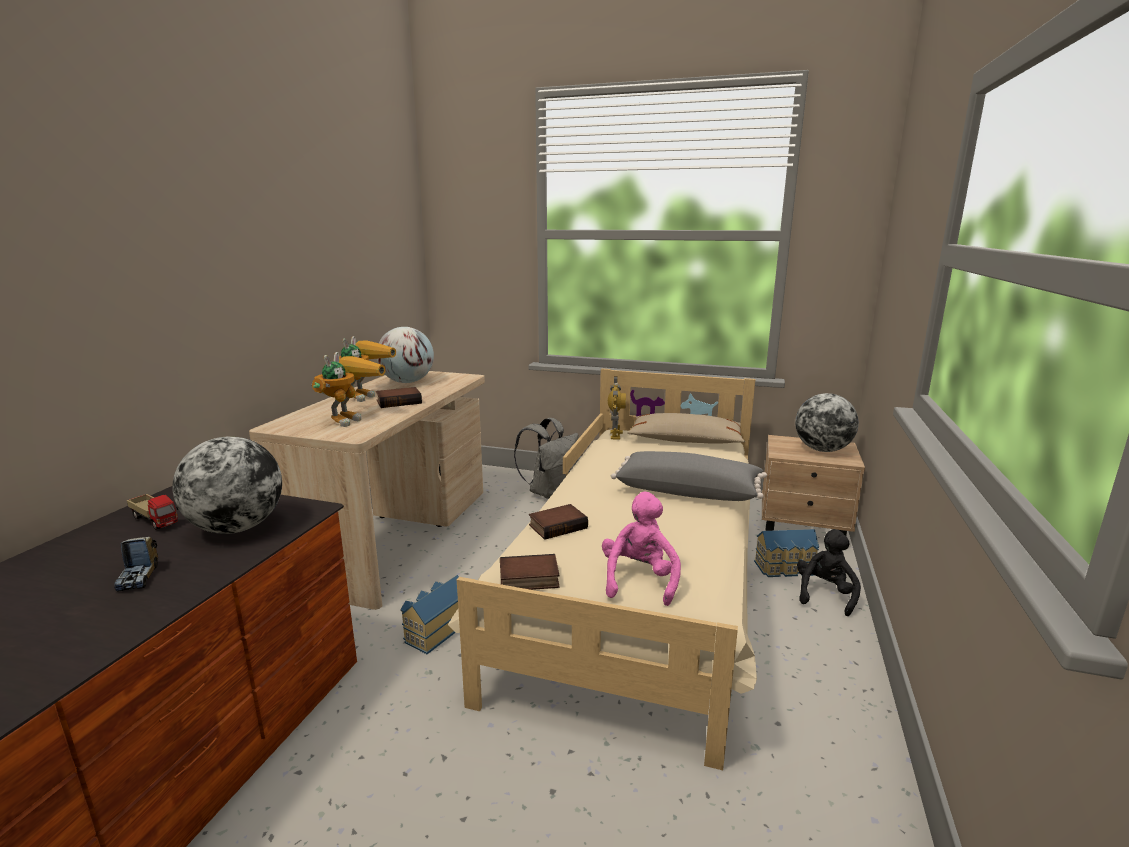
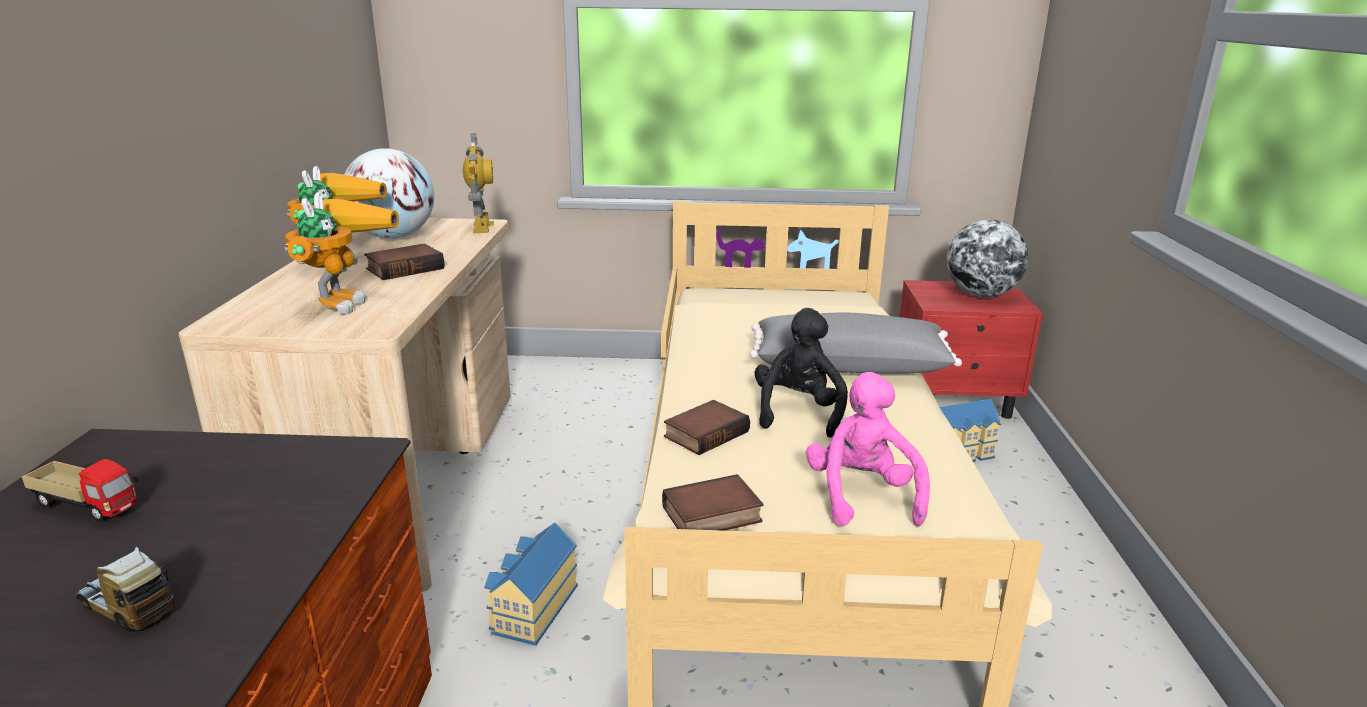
camera: 15 degrees left, 5 degrees up
(139, 577) = (128, 609): toy truck -> toy truck turned 150 degrees clockwise
(237, 528) = (253, 500): globe -> none
(549, 492) = (604, 385): grey backpack -> none
(615, 435) = (705, 295): toy robot -> toy robot (482, 227)
(685, 440) = (801, 296): beige pillow -> none
(803, 529) = (955, 400): beige nightstand -> red nightstand
(825, 594) = (1017, 481): black plush toy -> black plush toy (798, 412)

